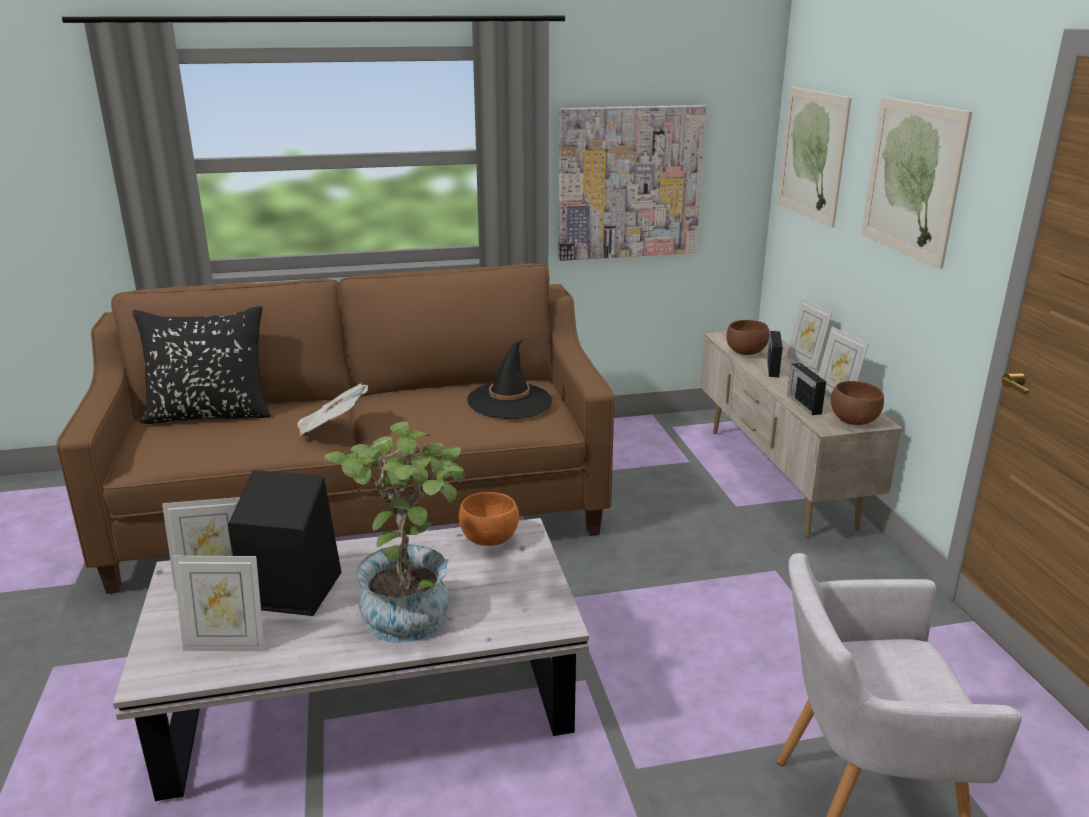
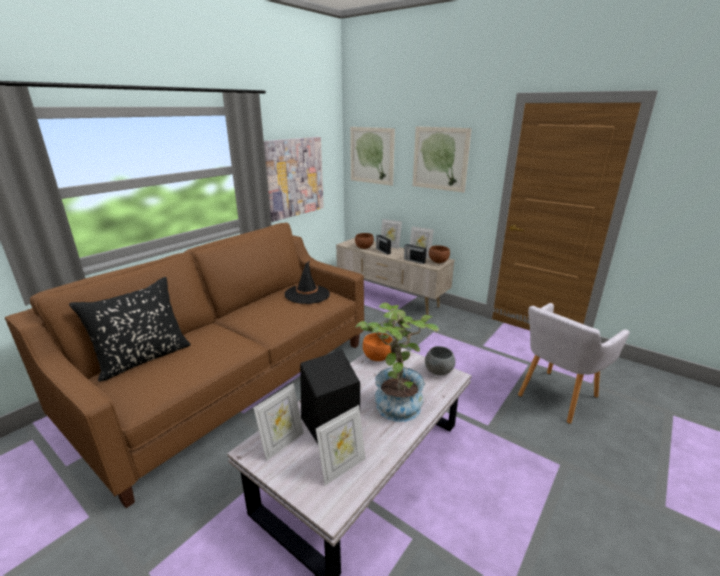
camera: 40 degrees left, 0 degrees up
(332, 427) = (238, 337): newspaper -> none
(544, 603) = (438, 371): none -> grey bowl

